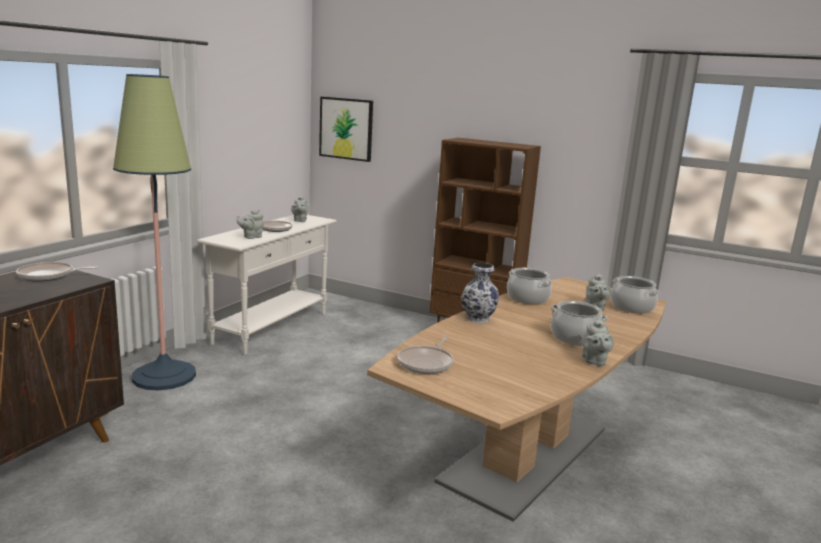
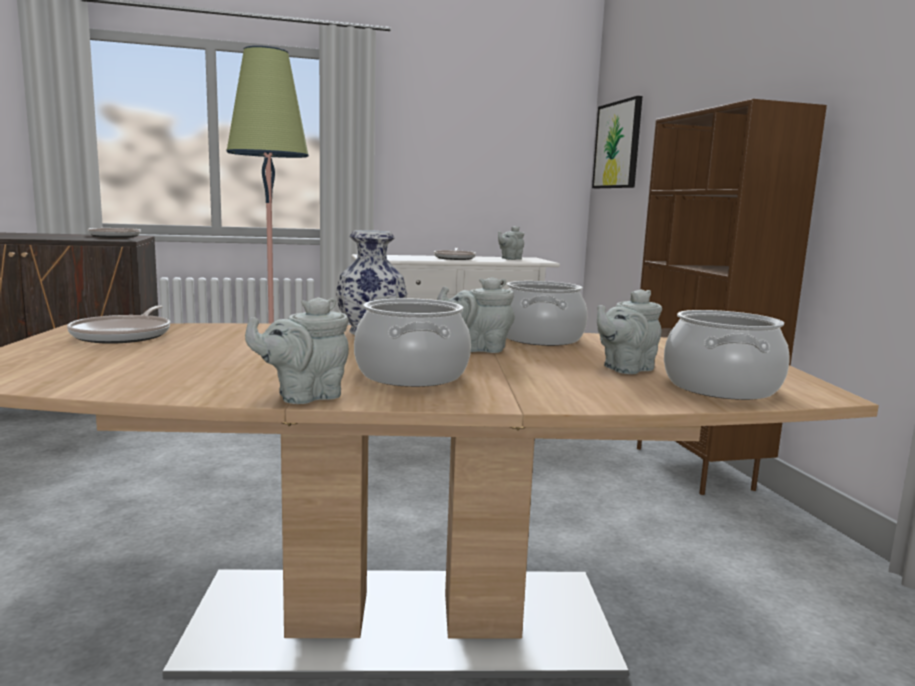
camera: 50 degrees right, 5 degrees down
(251, 237) = (404, 258): grey teapot -> grey teapot (478, 348)
(426, 363) = (124, 335): frying pan -> frying pan turned 75 degrees counterclockwise

